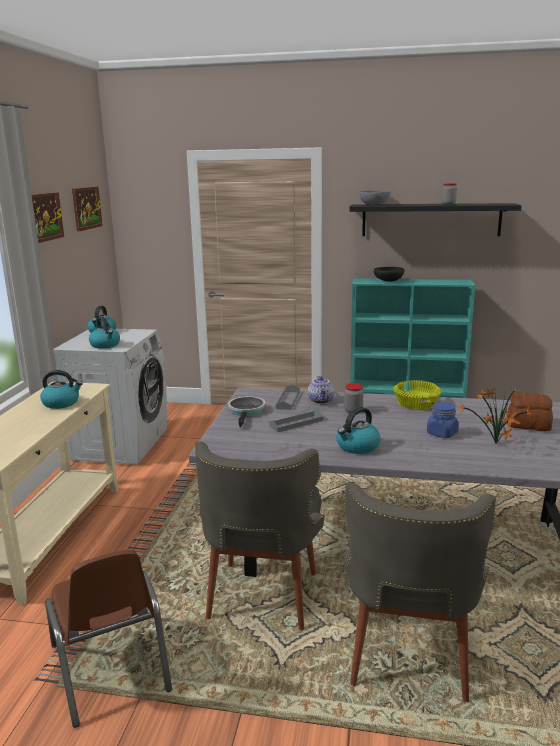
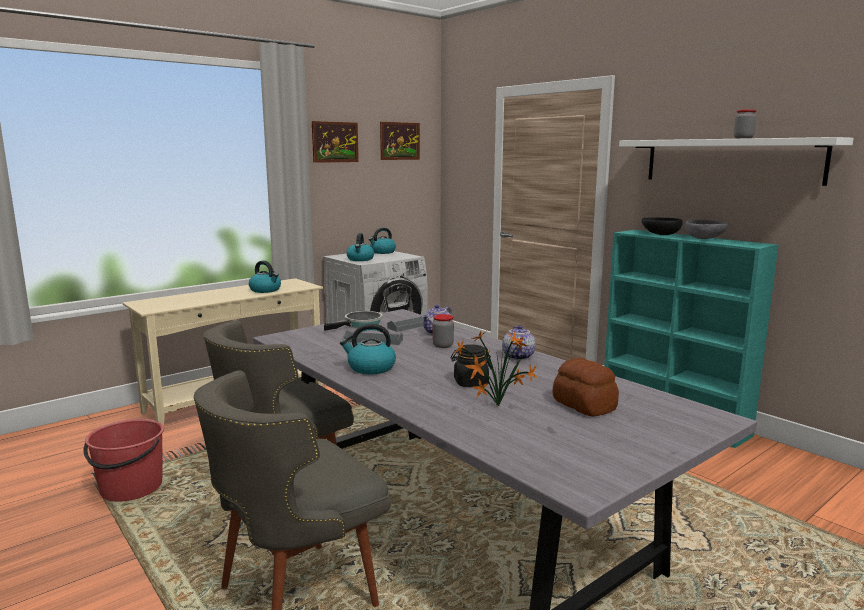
camera: 40 degrees right, 5 degrees down
(110, 667) = (131, 488): brown chair -> red bucket
(375, 204) = (656, 139): grey bowl -> grey bowl (705, 239)
(416, 403) = (517, 356): yellow bowl -> teapot
(430, 220) = (731, 161): black shelf -> white shelf
(442, 433) = (470, 383): blue jar -> black jar

